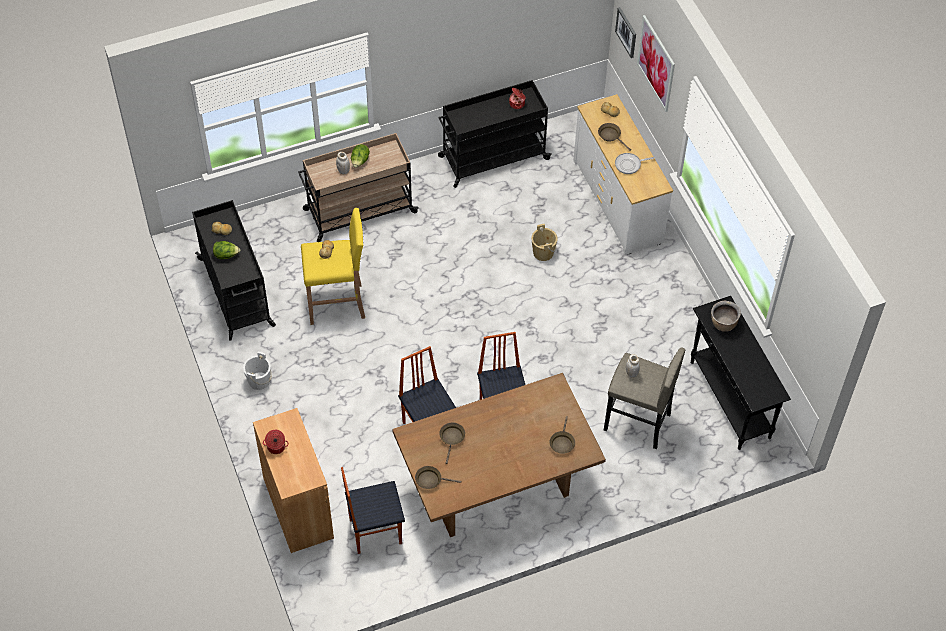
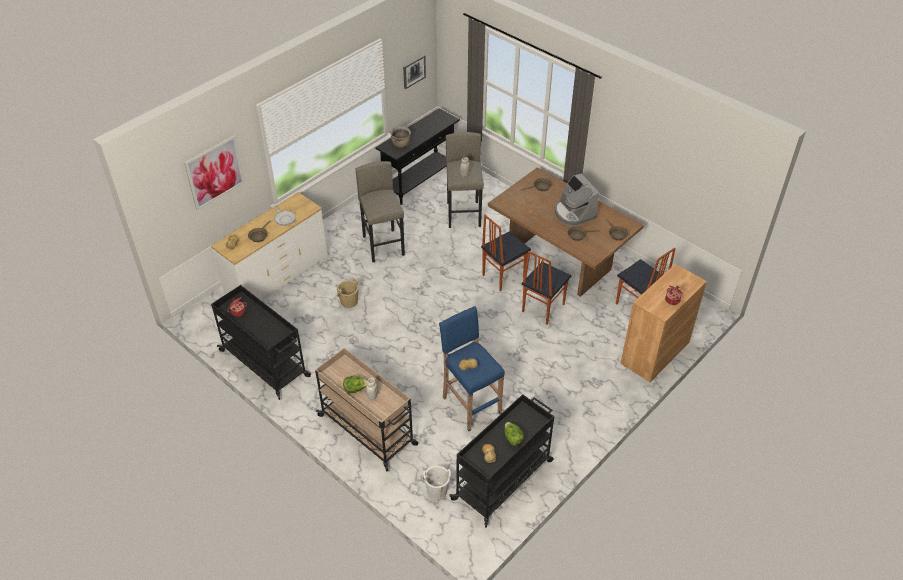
camera: 115 degrees left, 10 degrees down
(259, 380) = (574, 423): white bucket -> white bucket (437, 489)
(337, 304) = (470, 404): yellow stool -> blue stool
(494, 454) = (573, 213): none -> coffee machine
(621, 316) = (383, 245): none -> grey stool
(626, 32) = (171, 214): picture -> picture (414, 71)

